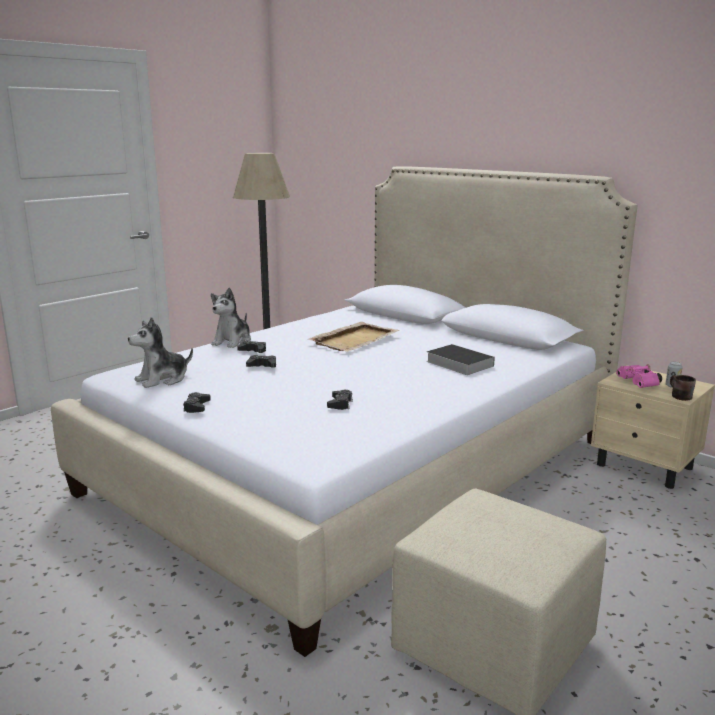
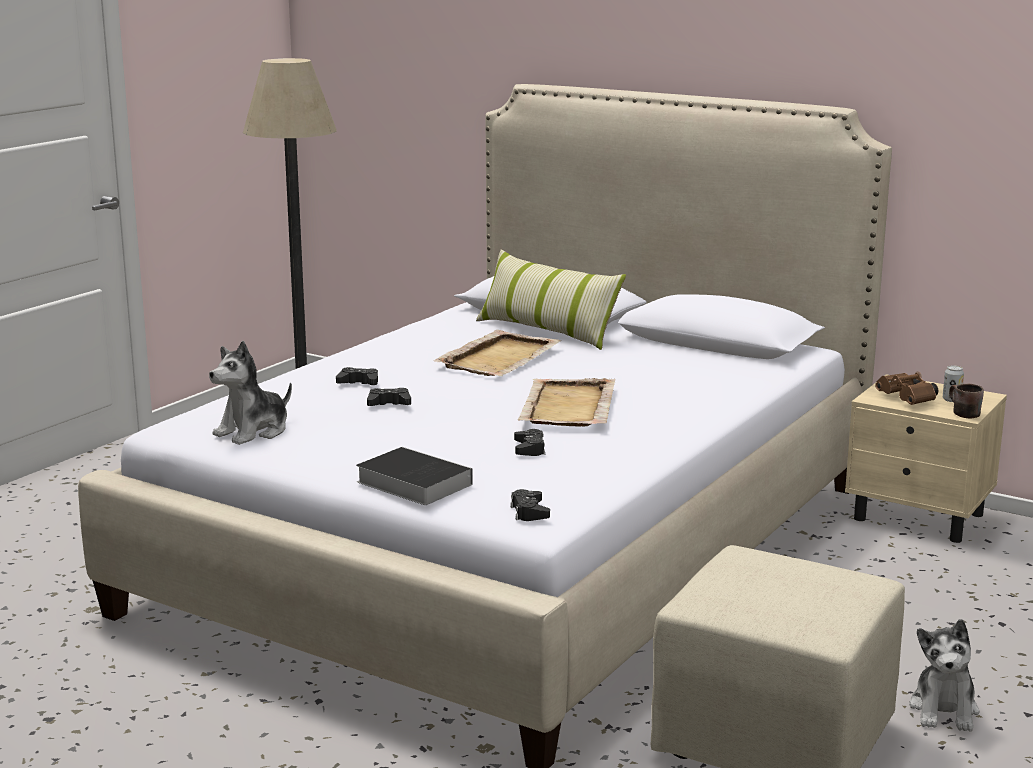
camera: 10 degrees left, 0 degrees up
(196, 407) = (333, 465): black game controller -> black game controller (529, 512)
(232, 341) = (316, 370): plush toy -> plush toy (944, 710)
(382, 375) = (567, 407): none -> beige tray
(396, 324) = (547, 331): none -> pillow
(457, 363) = (663, 384): book -> book (410, 482)
(639, 384) = (908, 400): pink binoculars -> brown binoculars

